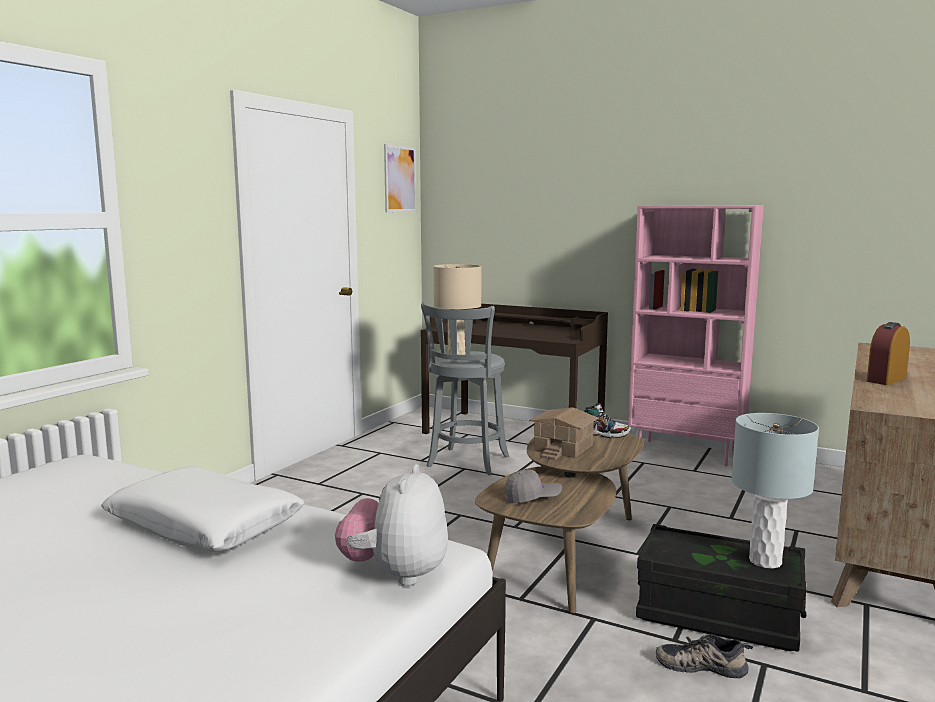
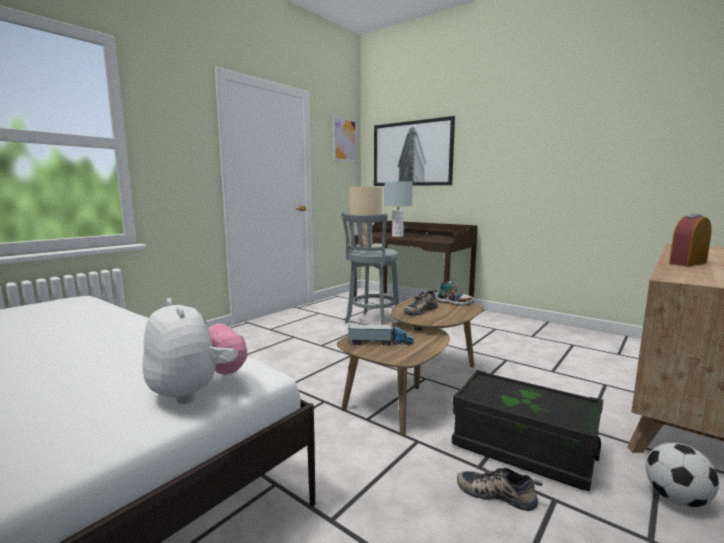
camera: 10 degrees right, 0 degrees up
(204, 525) = (99, 343): white pillow -> none
(396, 574) = (196, 392): plush toy -> plush toy turned 120 degrees clockwise
(505, 203) = (411, 153): none -> picture
(532, 498) = (380, 343): grey cap -> toy truck
(565, 448) = (420, 310): toy house -> shoe
(686, 452) = (529, 324): pink bookcase -> none
(765, 561) = (565, 407): grey table lamp -> grey table lamp (397, 236)
(885, 650) = (676, 499): none -> football

